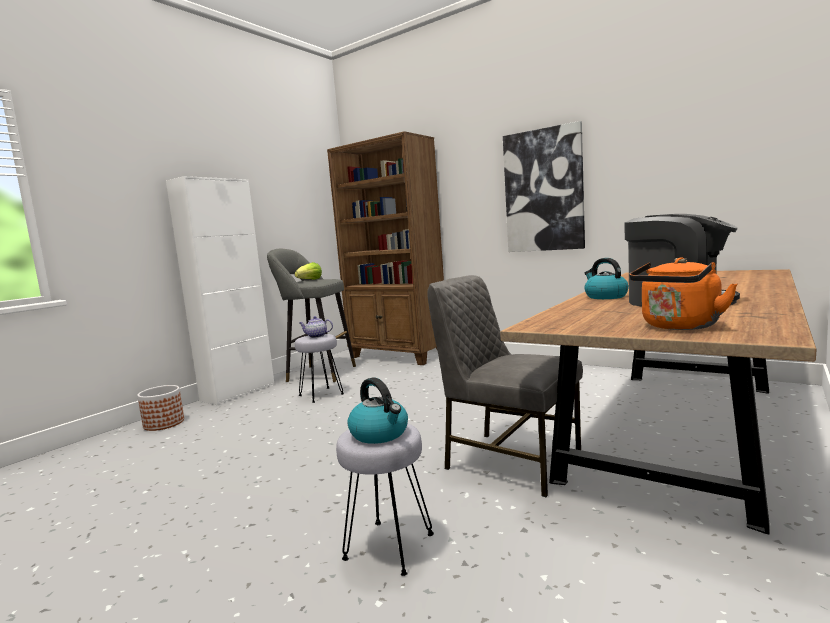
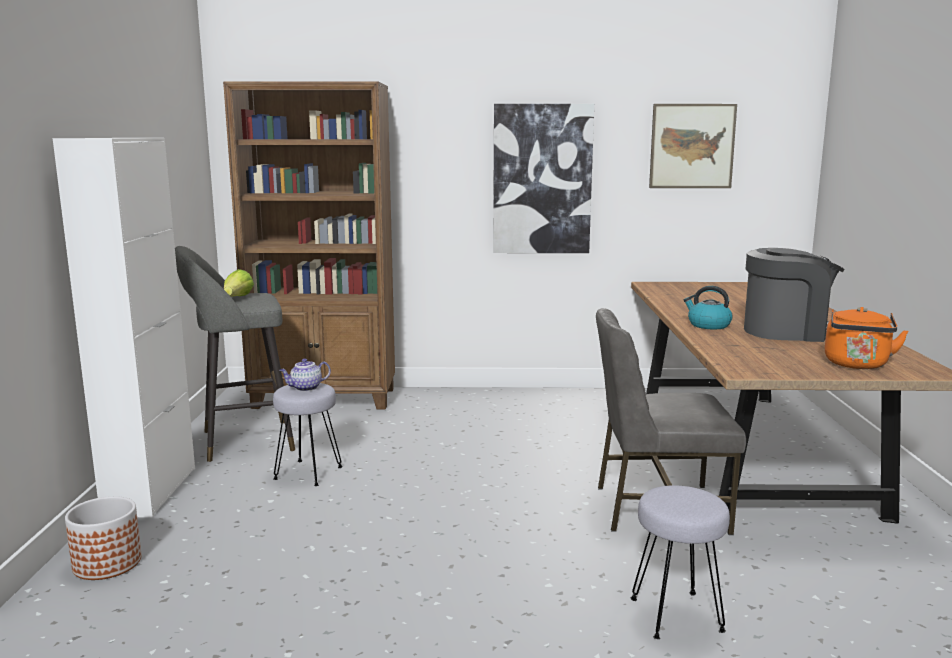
camera: 35 degrees left, 5 degrees up
(380, 434) = (689, 501): kettle -> none
(677, 143) = (692, 146): none -> picture

